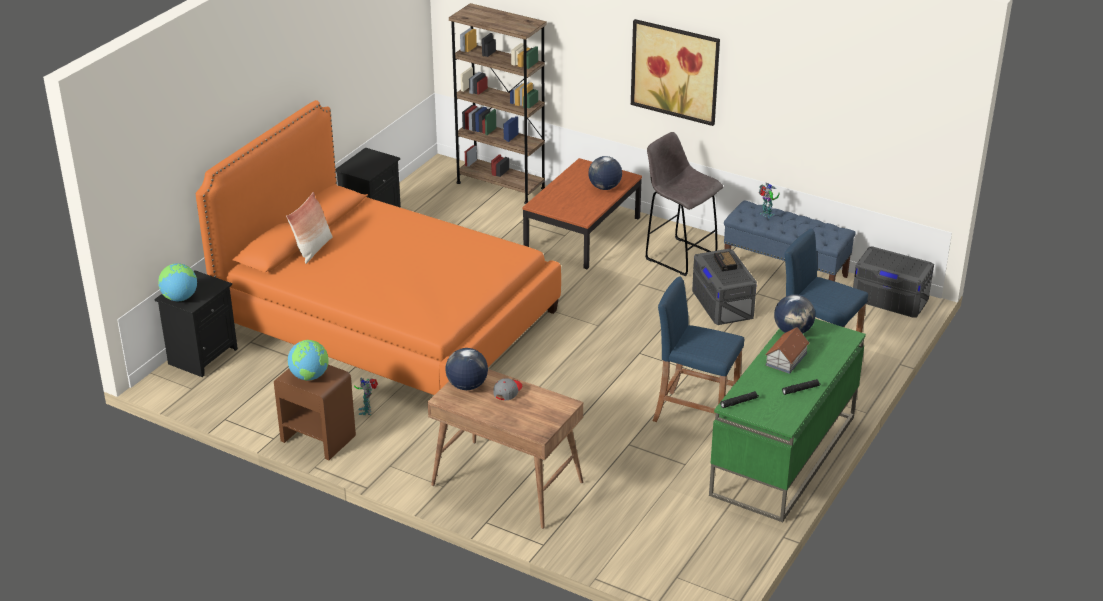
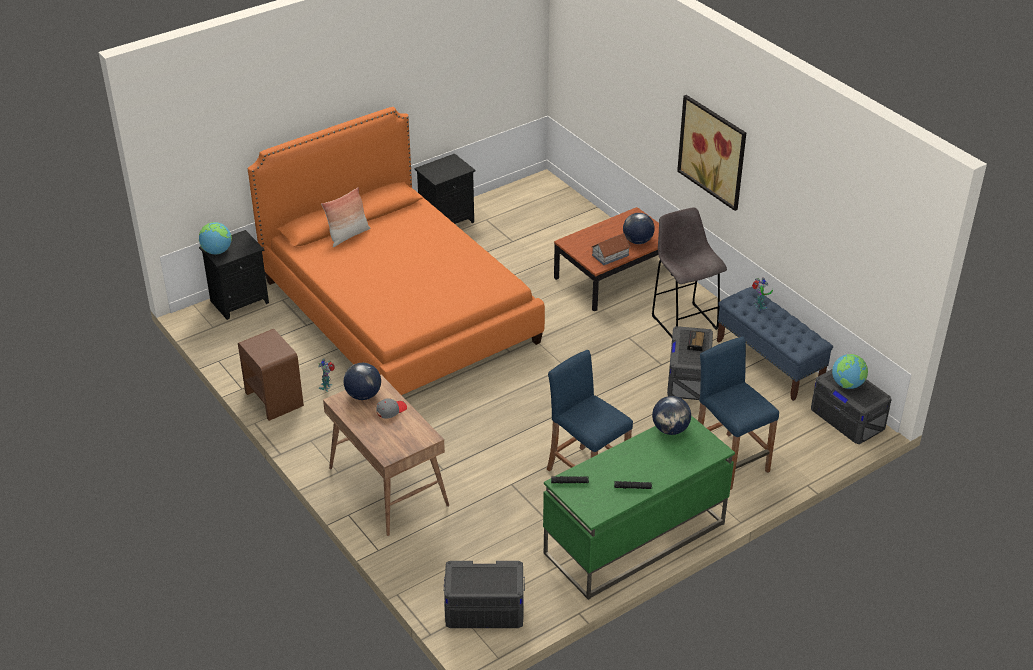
camera: 25 degrees right, 5 degrees up
(310, 376) = (264, 348): globe -> globe (847, 384)
(500, 185) = (578, 212): brown bookcase -> none
(692, 563) = (484, 609): none -> grey storage box
(785, 359) = (642, 454): toy house -> toy house (610, 255)

